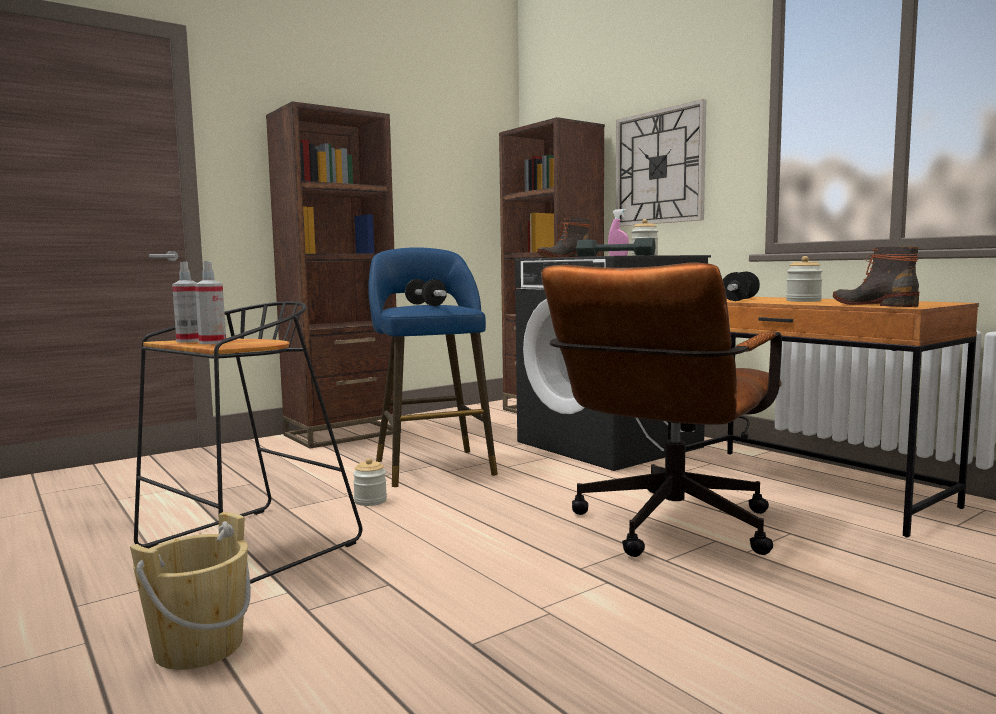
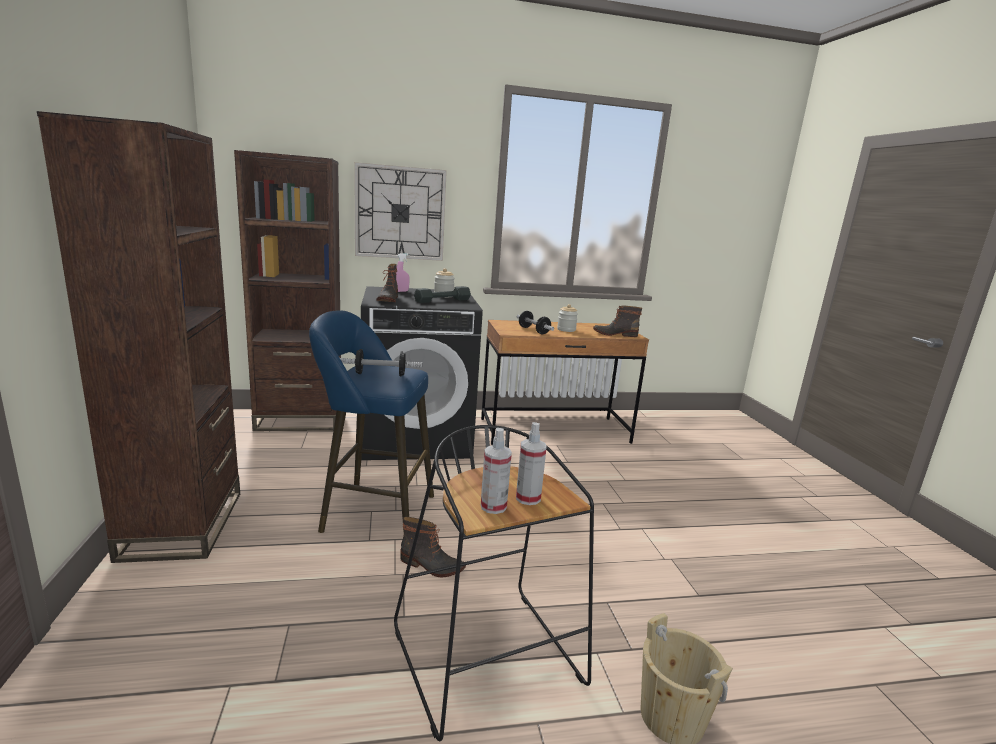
camera: 65 degrees left, 10 degrees up
(370, 501) = (431, 566): jar -> boot
(665, 529) = (583, 485): brown office chair -> none

